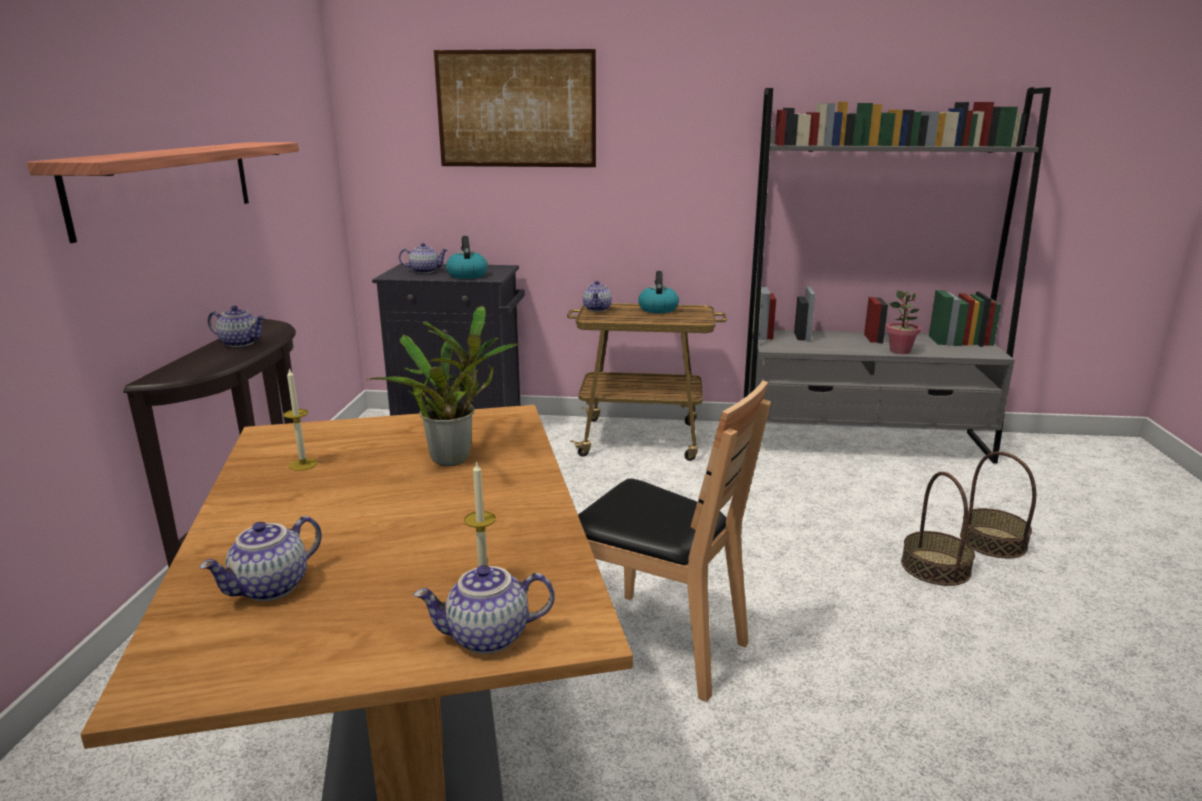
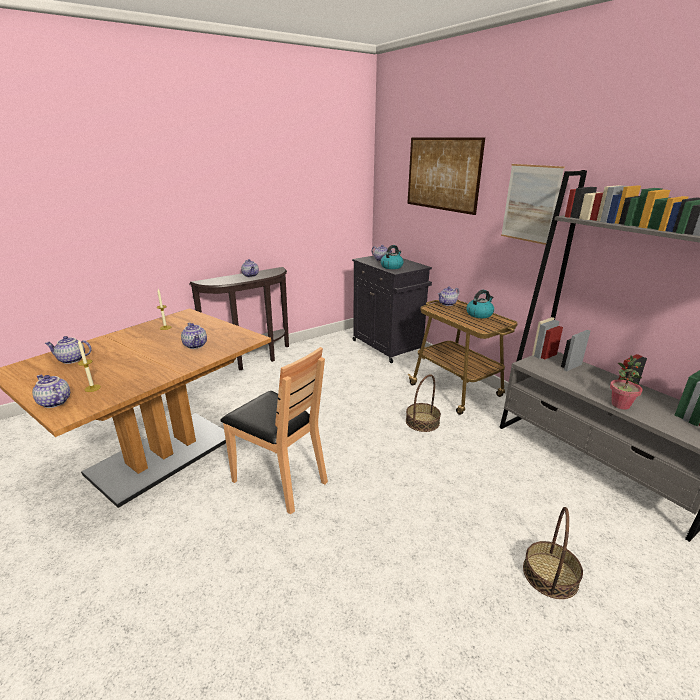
camera: 50 degrees right, 5 degrees up
(166, 185) = (230, 204): shelf -> none
(455, 457) = (196, 345): potted plant -> teapot
(659, 645) = (280, 480): brown chair -> brown chair turned 45 degrees counterclockwise
(689, 139) = (530, 203): none -> picture
(935, 567) = (473, 554): basket -> basket (422, 422)

